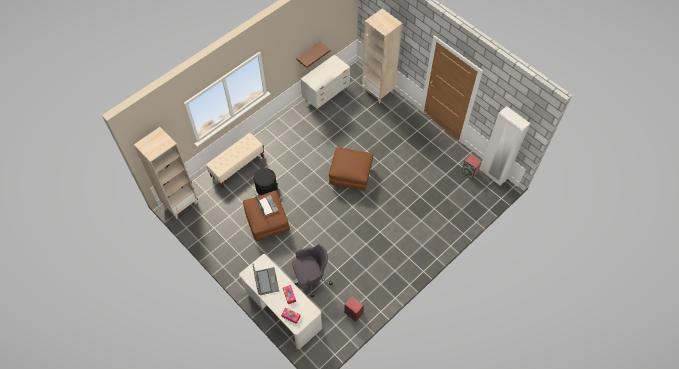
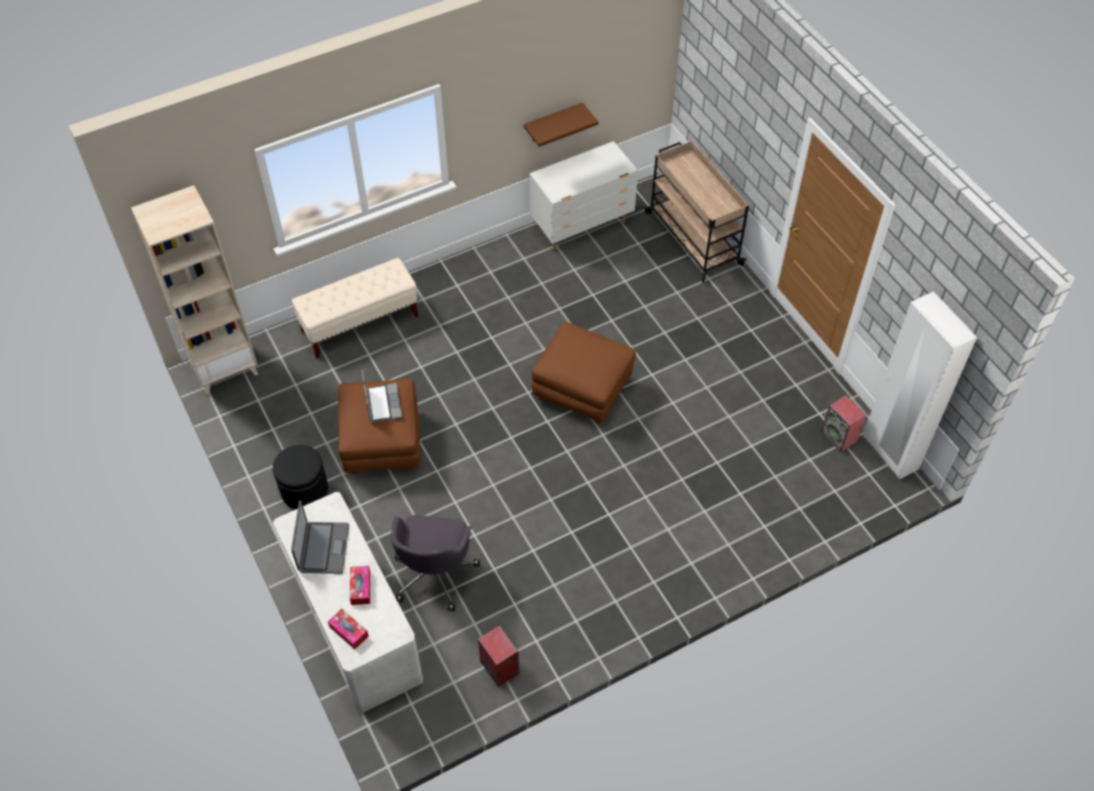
camera: 15 degrees right, 5 degrees down
(266, 188) = (403, 375): black ottoman -> black ottoman (304, 490)
(311, 278) = (434, 573): grey office chair -> grey office chair turned 105 degrees clockwise
(378, 91) = (692, 237): beige bookcase -> beige cart

